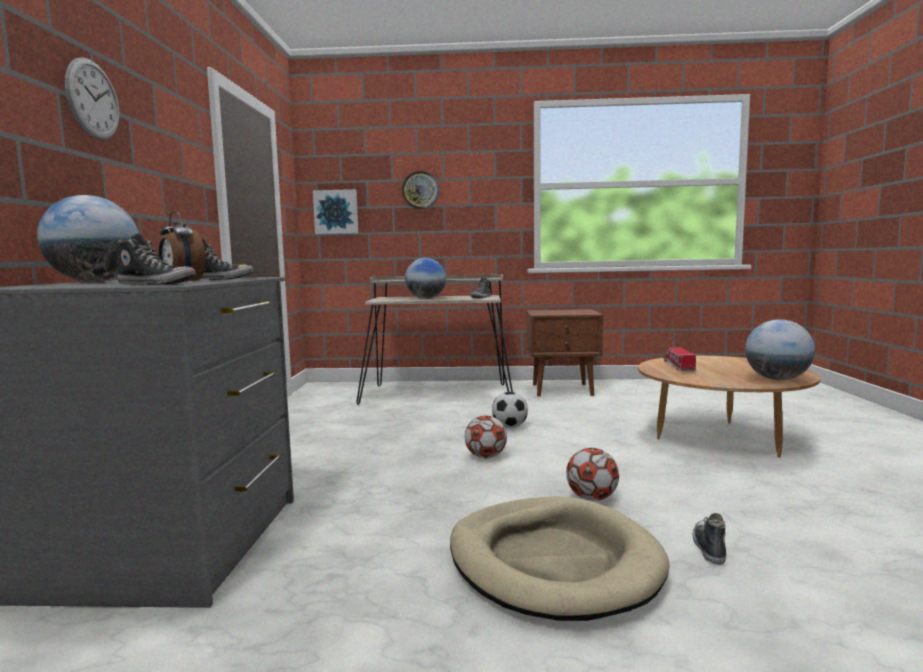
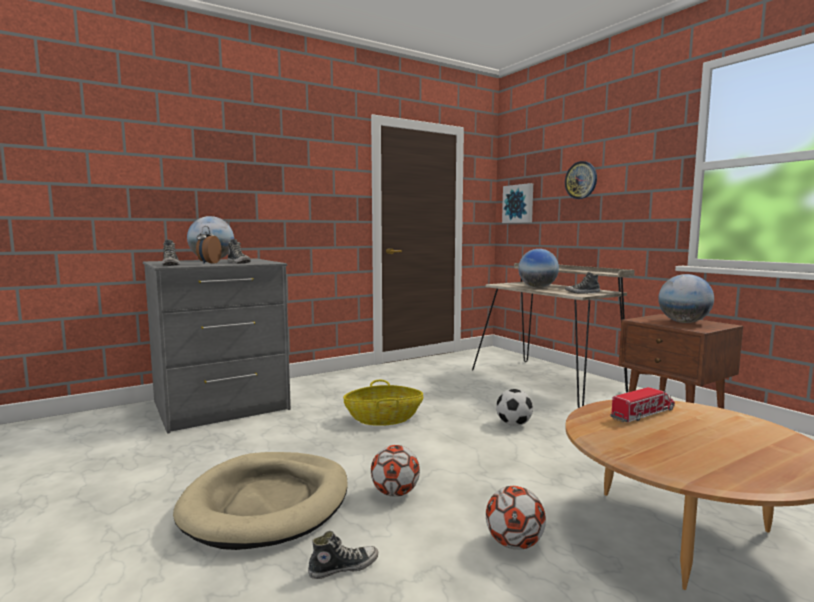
camera: 55 degrees right, 0 degrees up
(93, 99) = (249, 160): wall clock -> none
(415, 464) = (383, 419): none -> basket
(486, 457) = (430, 434): football -> football (514, 544)
(777, 379) = (685, 469): globe -> globe (683, 322)

